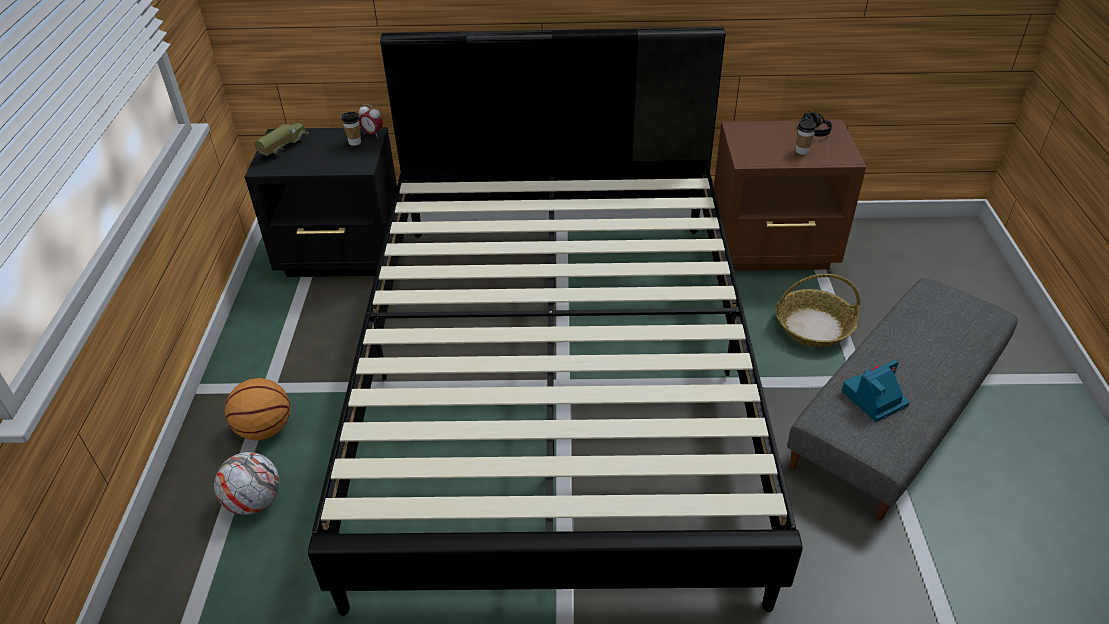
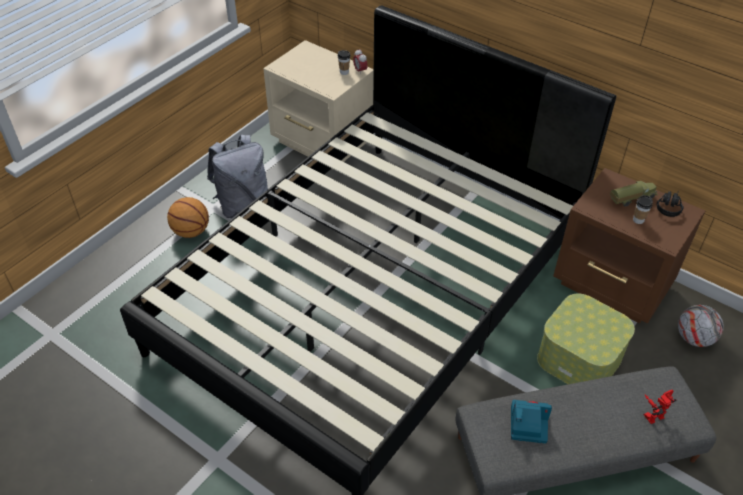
camera: 35 degrees right, 5 degrees up
(254, 501) = (153, 269): football -> football (694, 338)
(283, 147) = (301, 58): toy truck -> toy truck (631, 199)
(307, 365) = (243, 205): none -> grey backpack
(343, 255) = (322, 144): black nightstand -> beige nightstand
(814, 326) = (579, 357): basket -> storage box
(957, 325) = (653, 414): none -> toy robot

